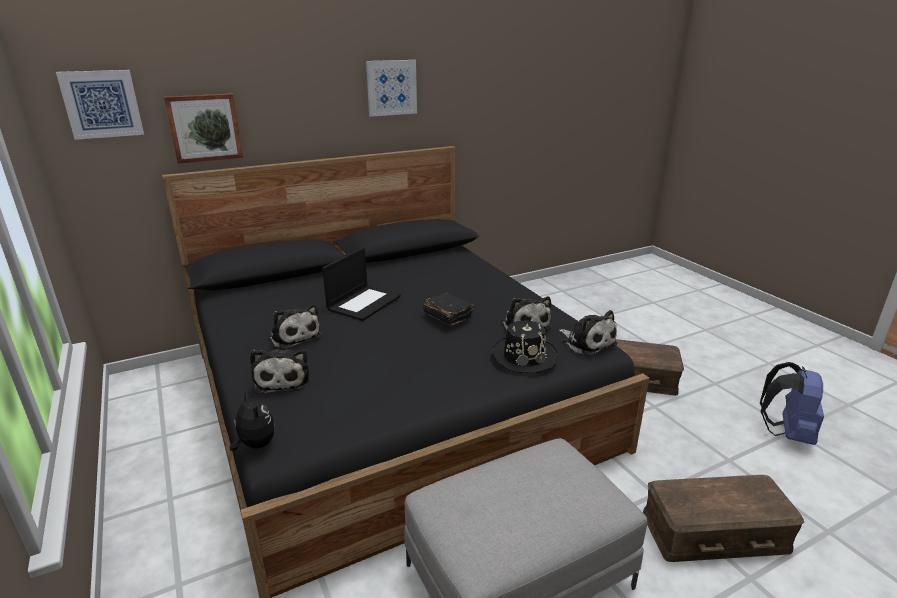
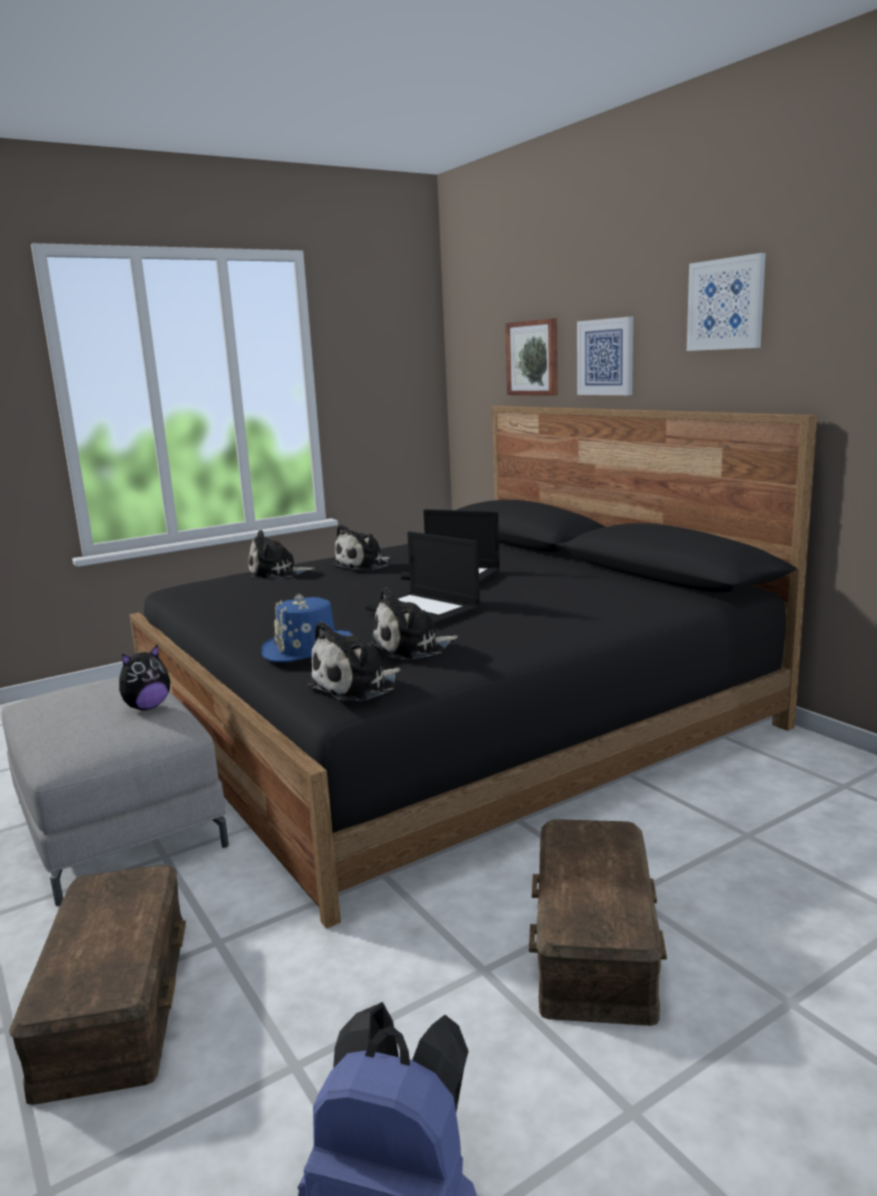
camera: 85 degrees right, 10 degrees down
(102, 104) = (476, 330): picture -> picture (606, 357)
(255, 445) = (181, 583): plush toy -> plush toy (147, 707)
(448, 316) = (424, 609): black book -> laptop
(524, 356) = (308, 649): black hat -> blue hat

